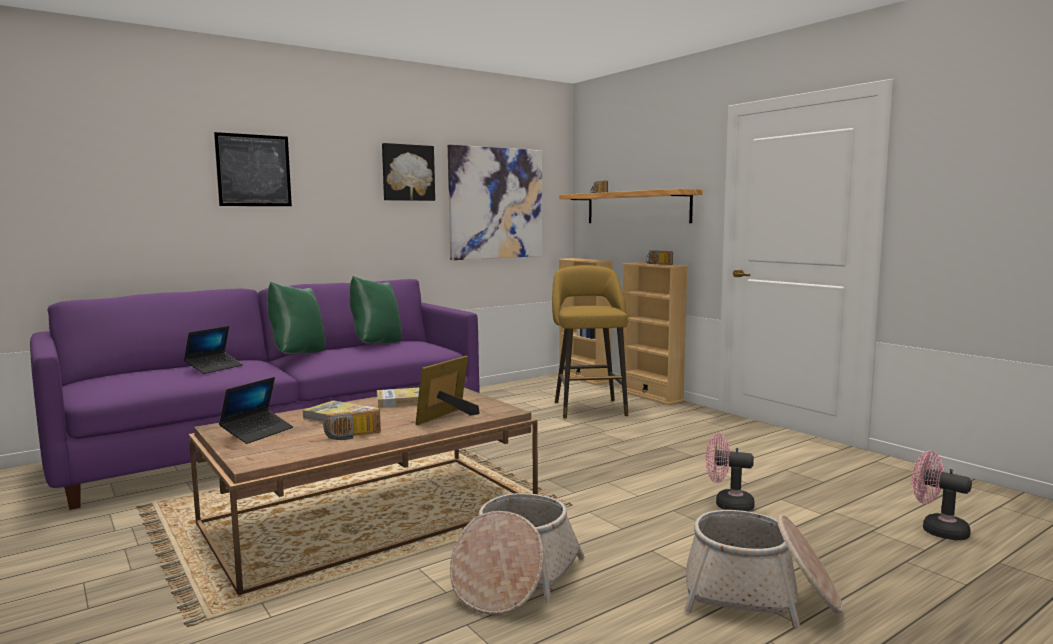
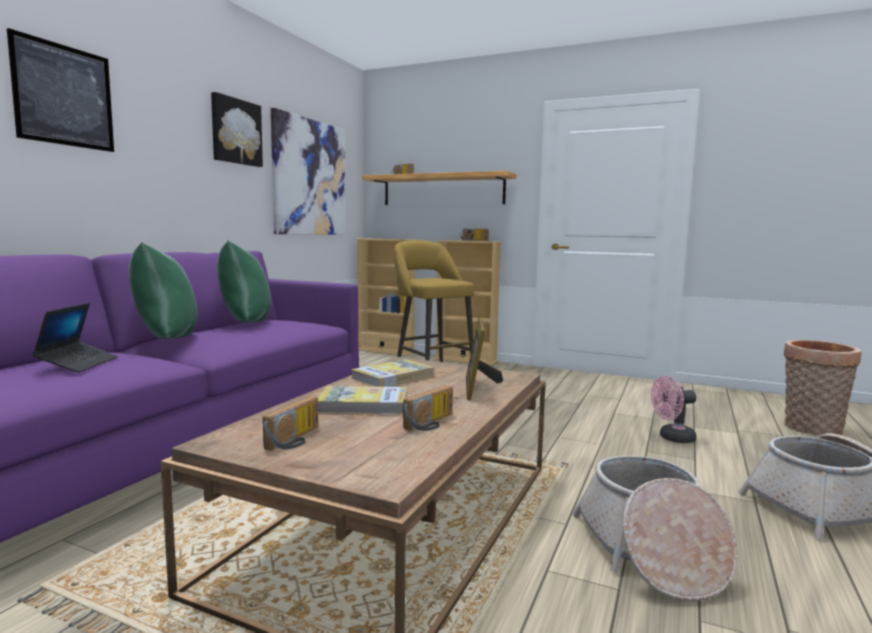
camera: 30 degrees left, 0 degrees up
(257, 432) = (296, 439): laptop -> radio
(937, 530) = (811, 430): pink fan -> basket

